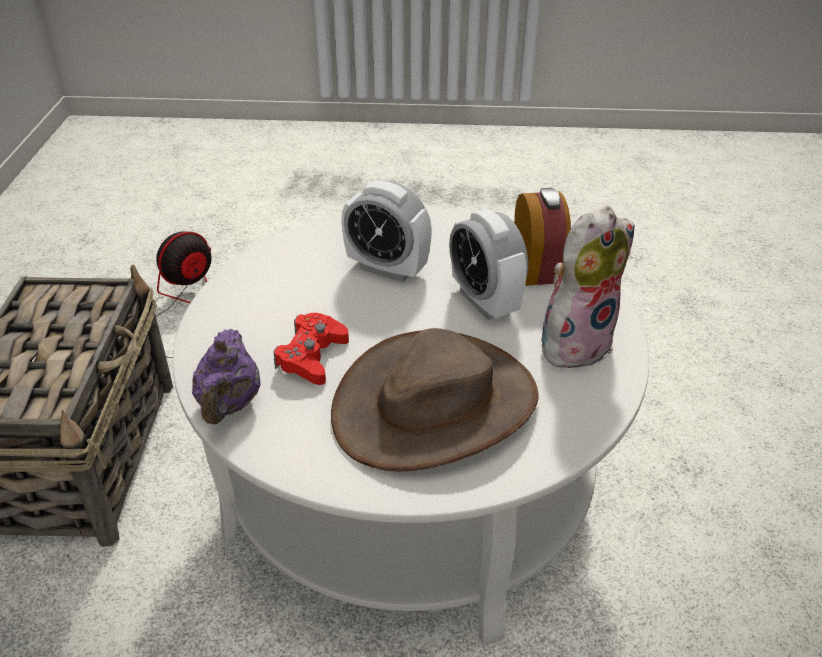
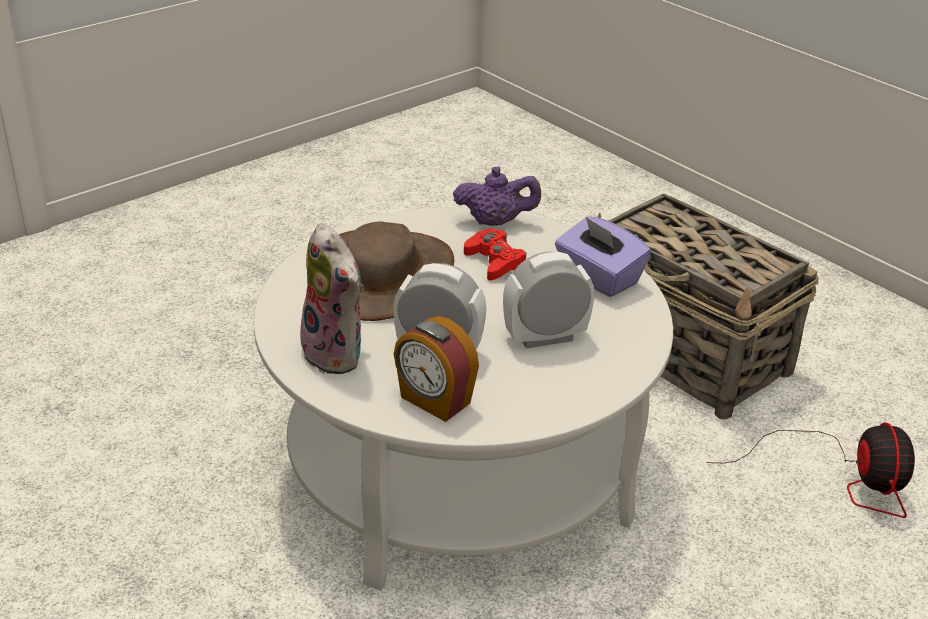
camera: 135 degrees right, 5 degrees down
(229, 405) = (495, 222): purple teapot -> purple teapot turned 135 degrees clockwise
(258, 291) = (598, 278): none -> purple tissue box
(575, 342) = (338, 354): plush toy -> plush toy turned 45 degrees counterclockwise

